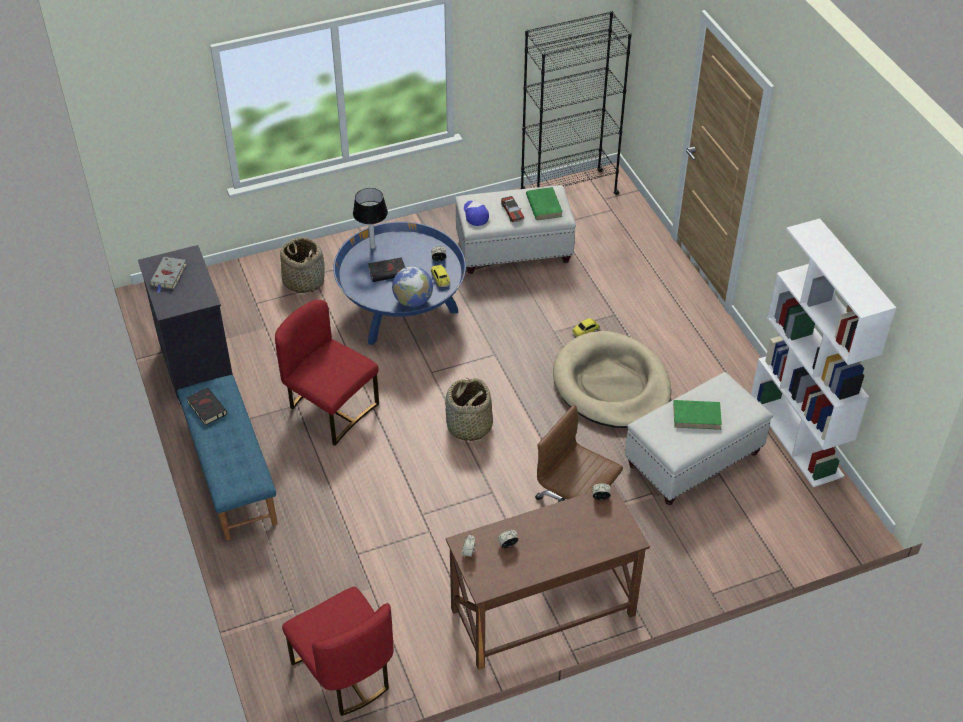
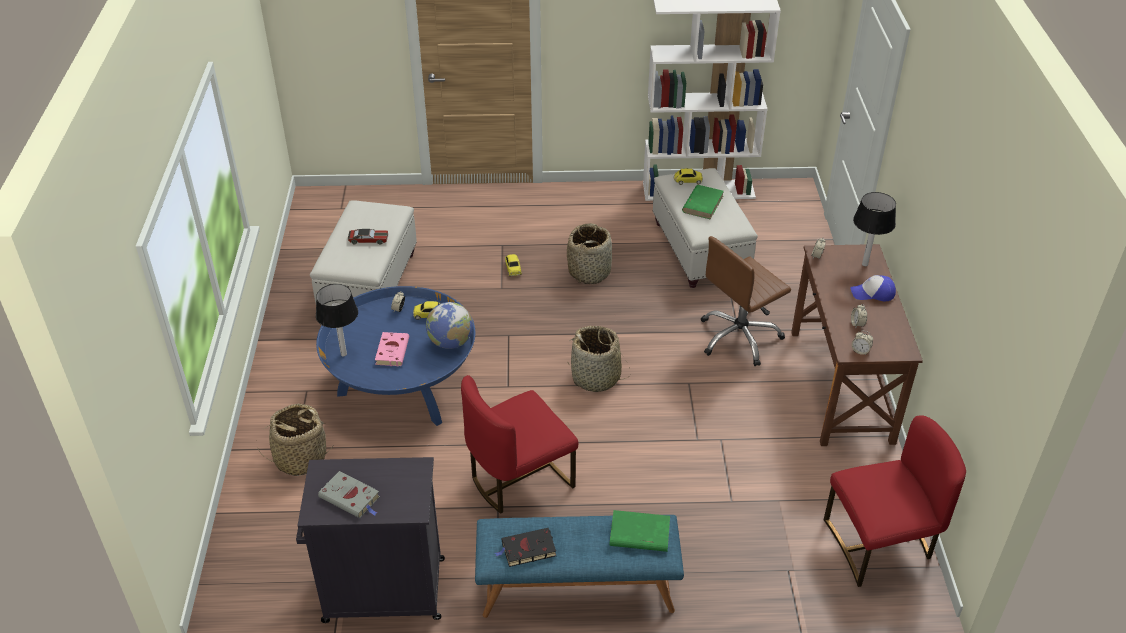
camera: 70 degrees left, 5 degrees down
(388, 271) = (392, 350): black book -> pink book
(475, 215) = (353, 265): cap -> cap (873, 293)
(543, 205) = (374, 217): green book -> green book (639, 534)
(568, 192) = (313, 227): black bookcase -> none
(607, 538) = (864, 264): none -> table lamp
(611, 384) = (589, 271): beige dog bed -> basket
(730, 396) = (687, 181): none -> toy car

